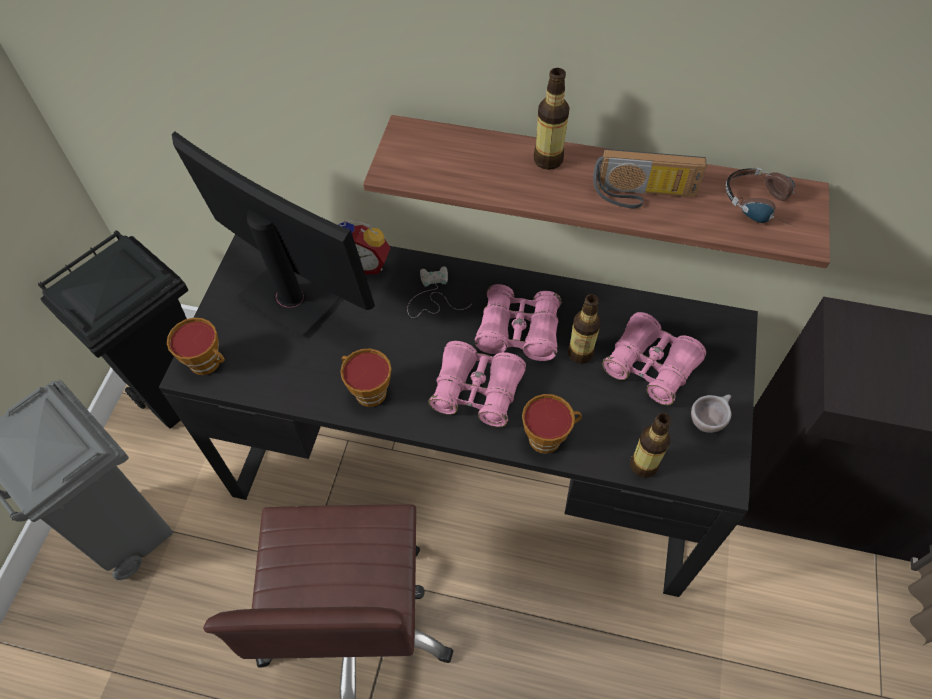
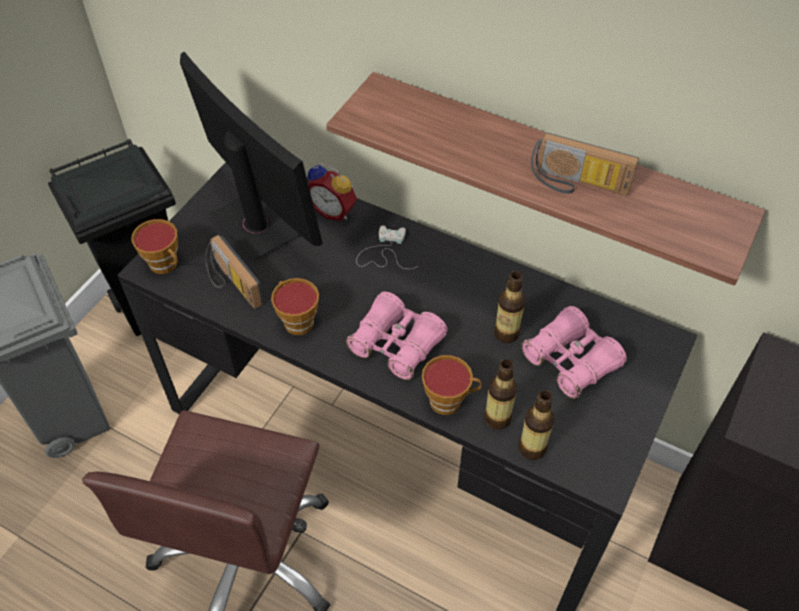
camera: 15 degrees right, 5 degrees down
(285, 368) = (231, 284): none -> radio
(518, 331) = (454, 300): pink binoculars -> none
(548, 159) = (500, 136): bottle -> bottle (497, 418)
(708, 420) = (610, 423): beige cup -> none
(765, 206) = (692, 217): headphones -> none

